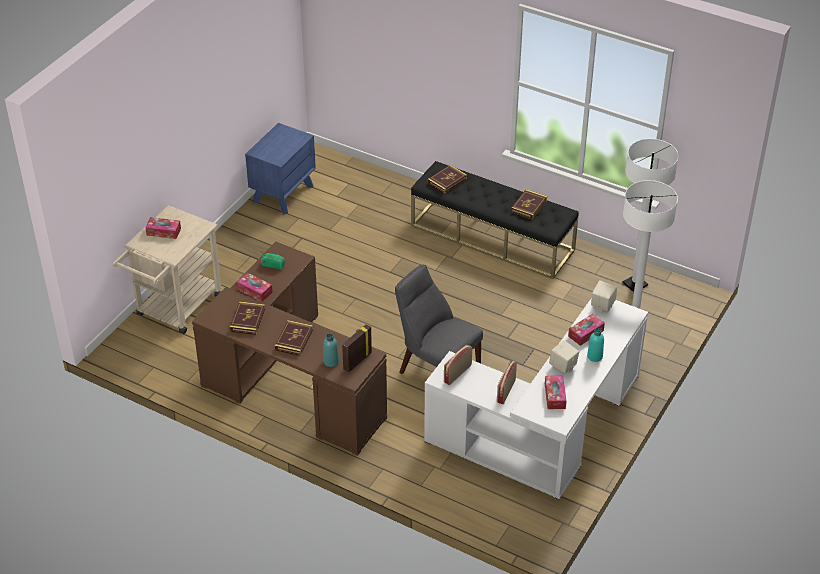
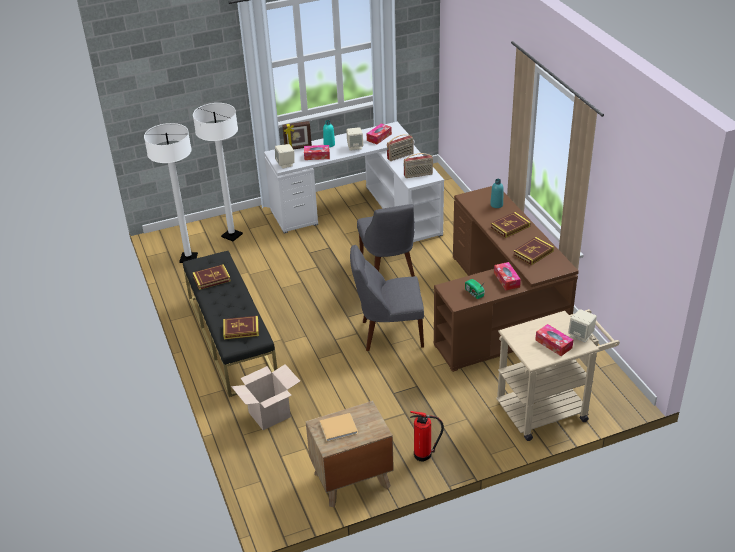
camera: 140 degrees left, 5 degrees down
(145, 248) = (581, 335): none -> beige speaker
(246, 231) = (424, 455): none -> fire extinguisher
(283, 193) = (351, 480): blue nightstand -> brown nightstand
(285, 141) = (339, 428): none -> beige book
(357, 361) = (478, 198): picture frame -> picture frame (298, 148)
(367, 306) = (389, 333): none -> grey chair
(389, 202) = (269, 414): none -> cardboard box

